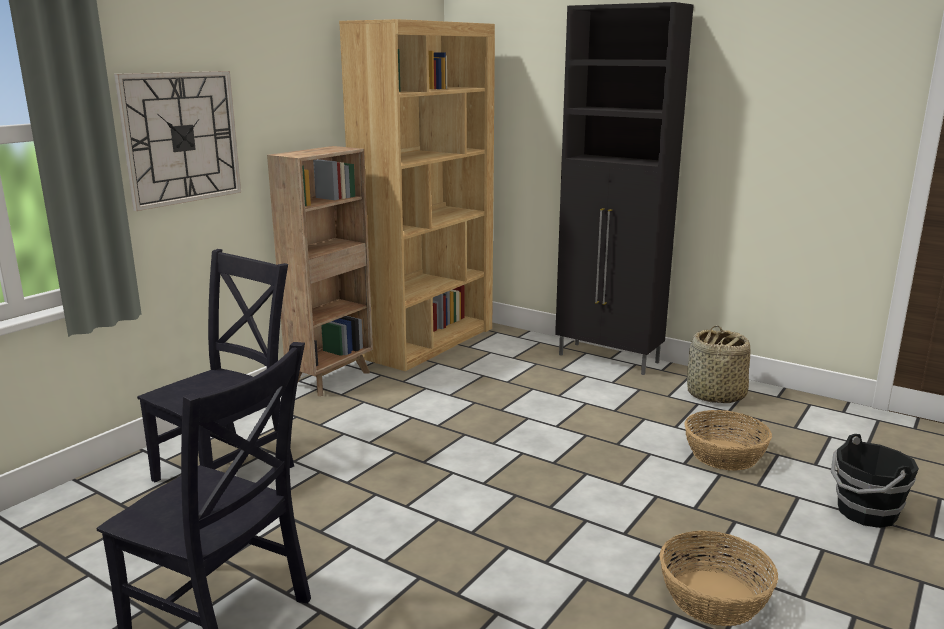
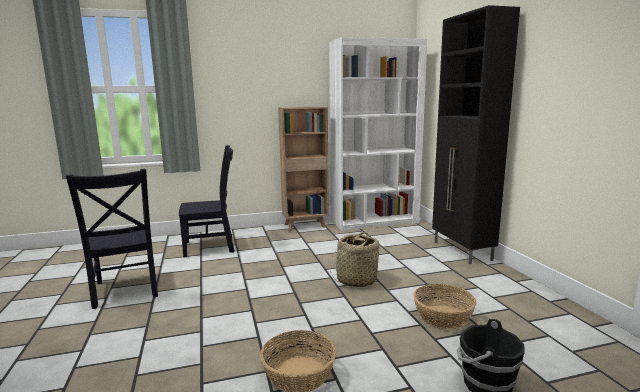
camera: 40 degrees right, 5 degrees down
(181, 138) = (232, 96): wall clock -> none
(428, 342) = (374, 221): brown bookcase -> white bookcase
(715, 395) = (500, 286): basket -> basket (356, 280)

